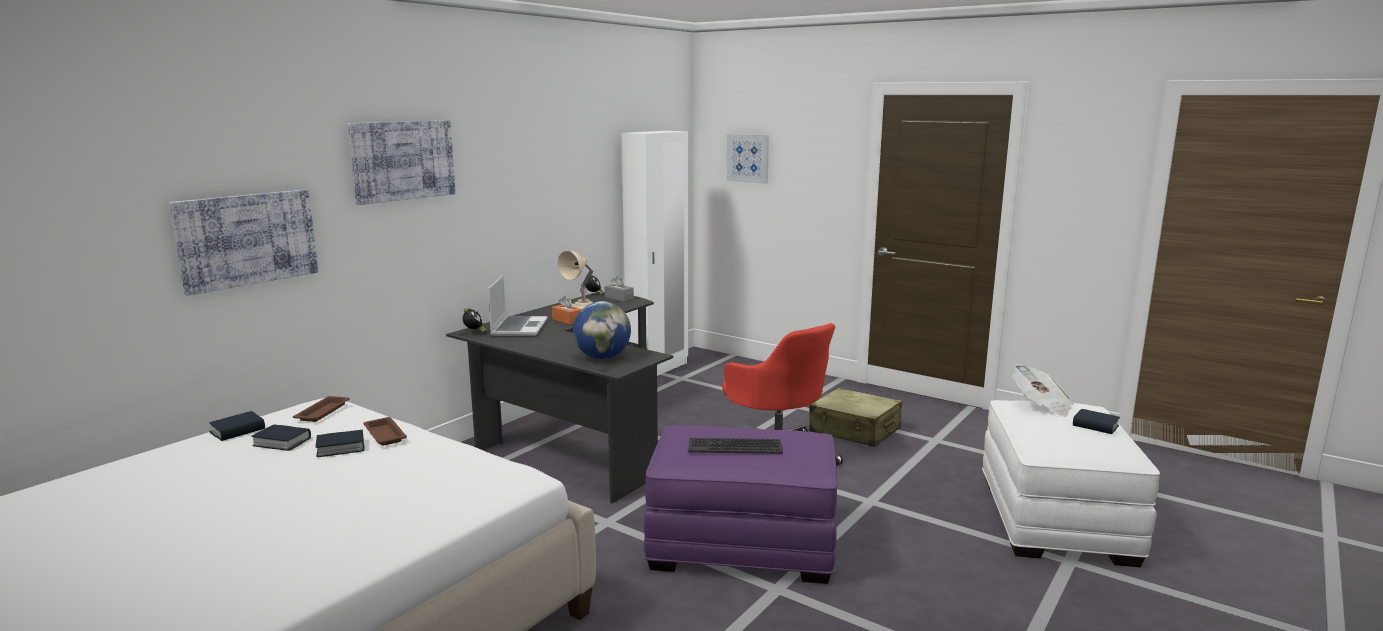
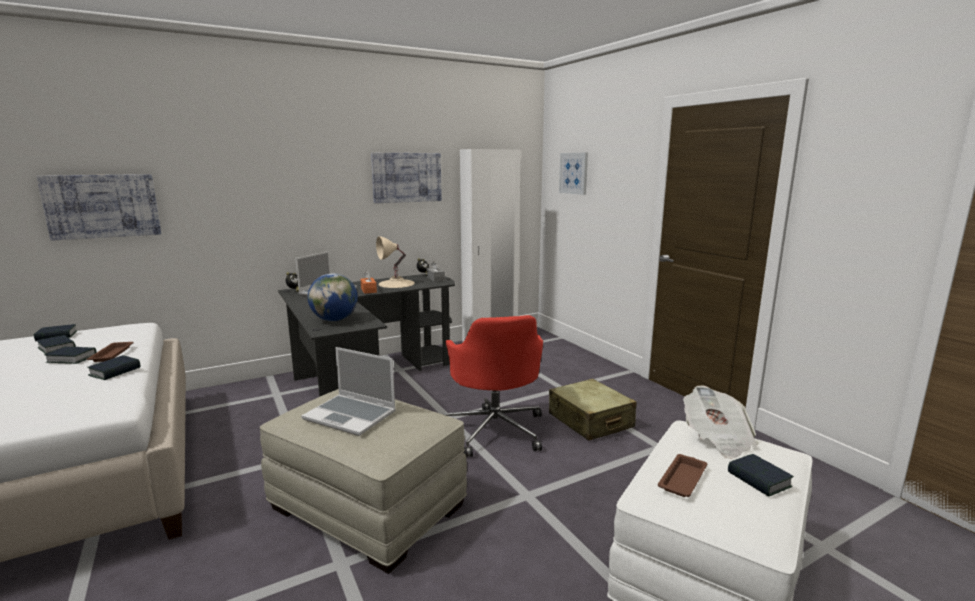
camera: 25 degrees right, 0 degrees up
(323, 412) = (120, 332): brown tray -> brown tray (683, 478)
(403, 160) = (240, 159): picture -> picture (407, 177)
(440, 449) = (115, 371): none -> book
(735, 446) = (351, 416): keyboard -> laptop
(743, 544) = (369, 507): purple ottoman -> beige ottoman

